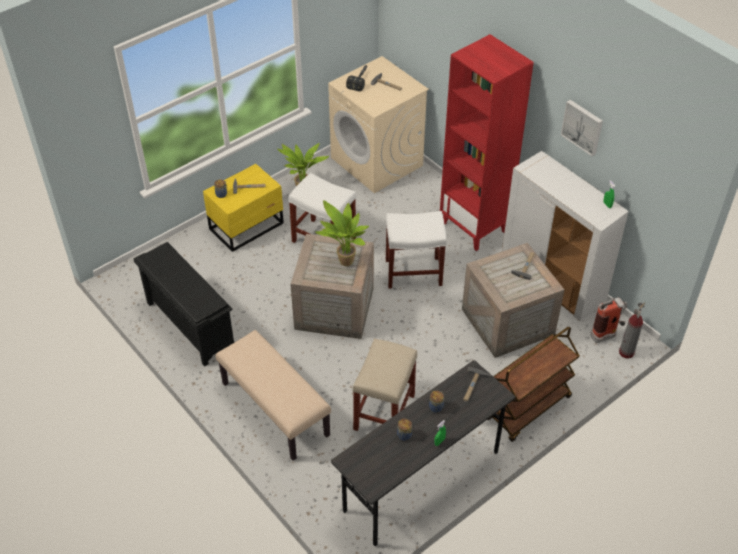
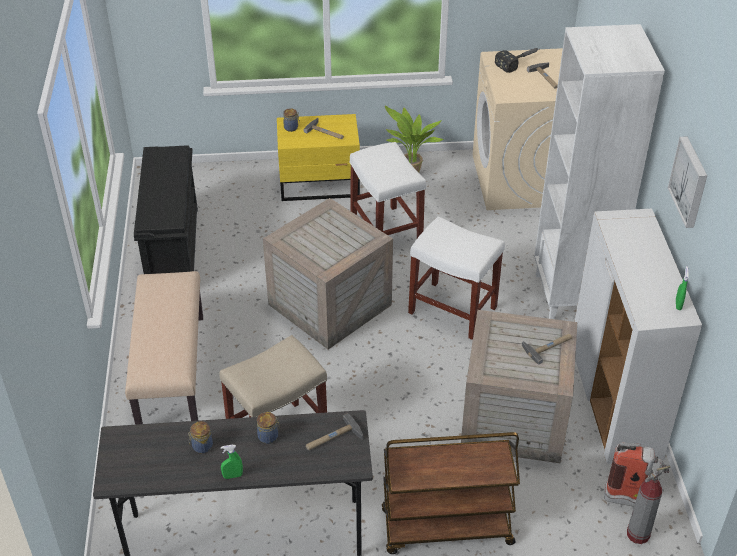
camera: 35 degrees right, 5 degrees down
(344, 263) = (339, 244): potted plant -> none
(474, 227) = (571, 296): red bookcase -> white bookcase

